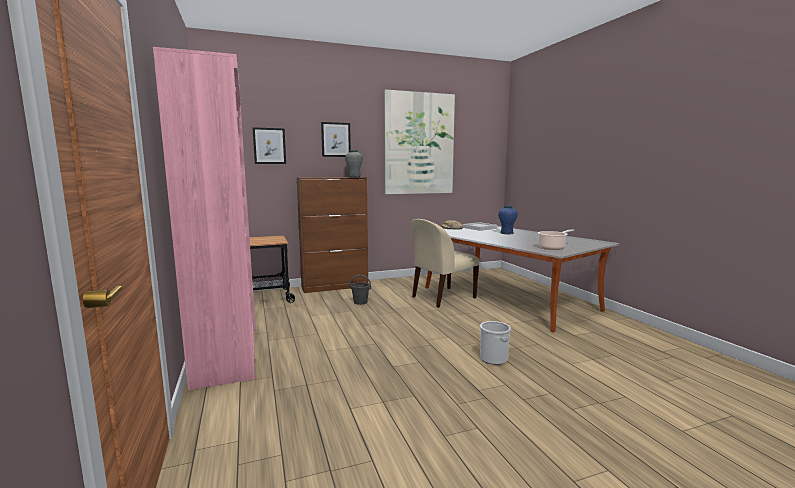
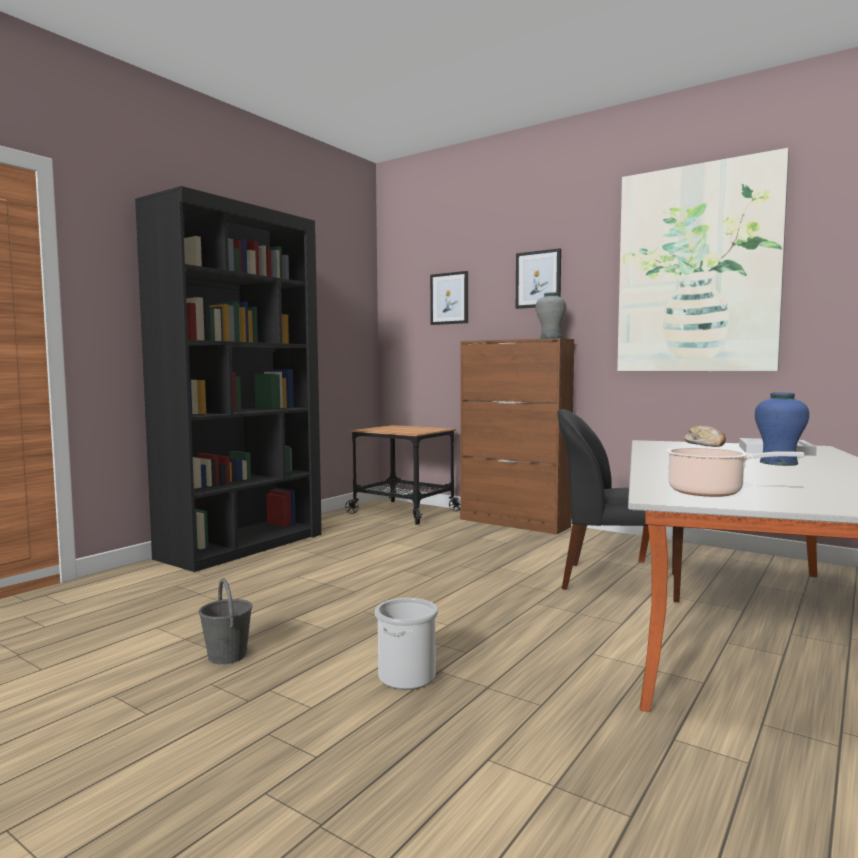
camera: 55 degrees right, 5 degrees down
(227, 353) = (243, 546): pink bookcase -> black bookcase
(360, 302) = (485, 547): grey bucket -> grey bucket (227, 656)
(442, 298) = (618, 581): beige chair -> black chair

